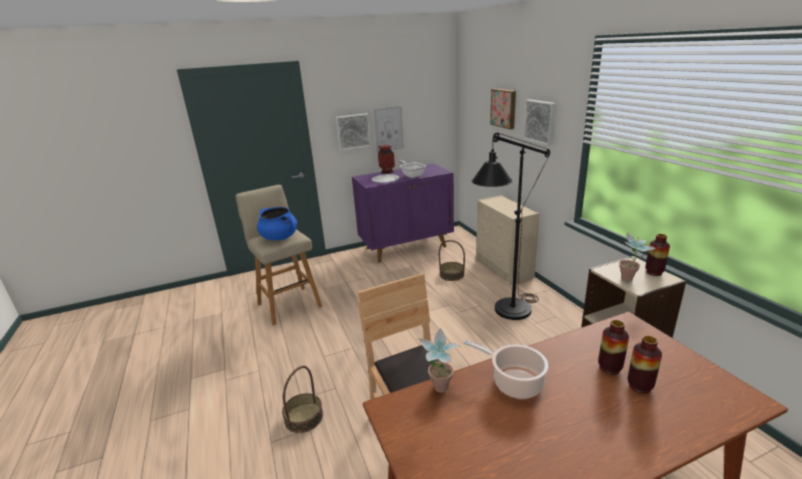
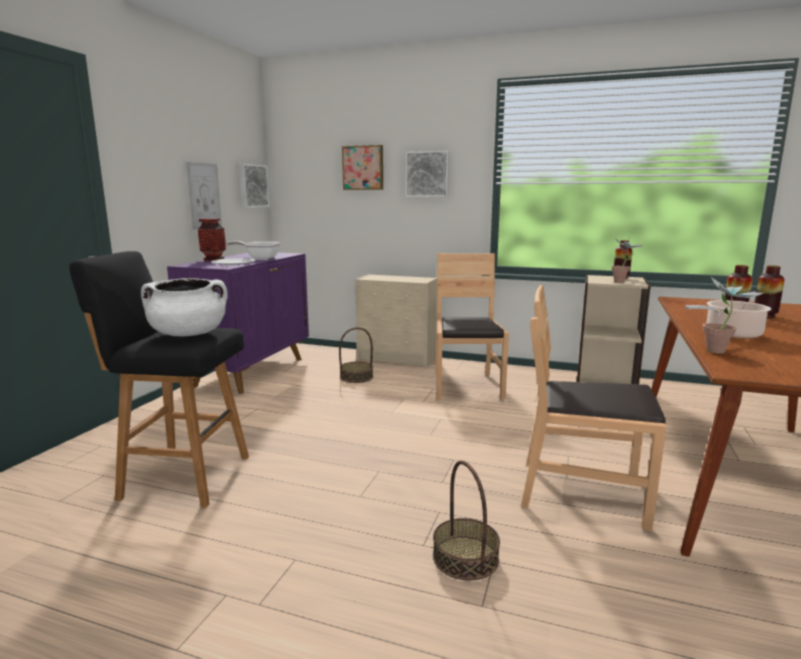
camera: 50 degrees left, 10 degrees down
(279, 237) = (188, 334): blue cooking pot -> white cooking pot
(288, 304) = (182, 477): beige stool -> black stool
(353, 131) = (162, 192): picture -> picture (252, 186)
(506, 314) = (466, 386): black floor lamp -> brown chair

